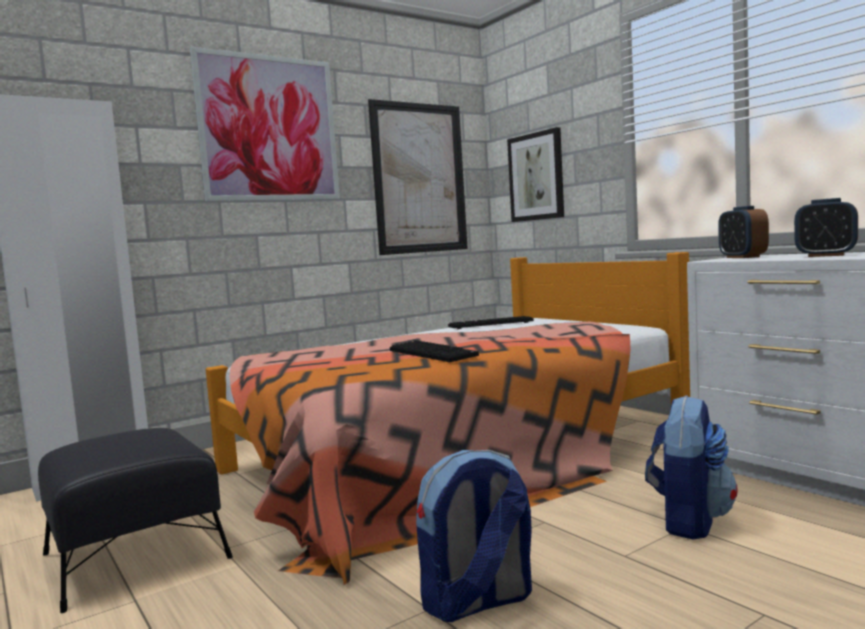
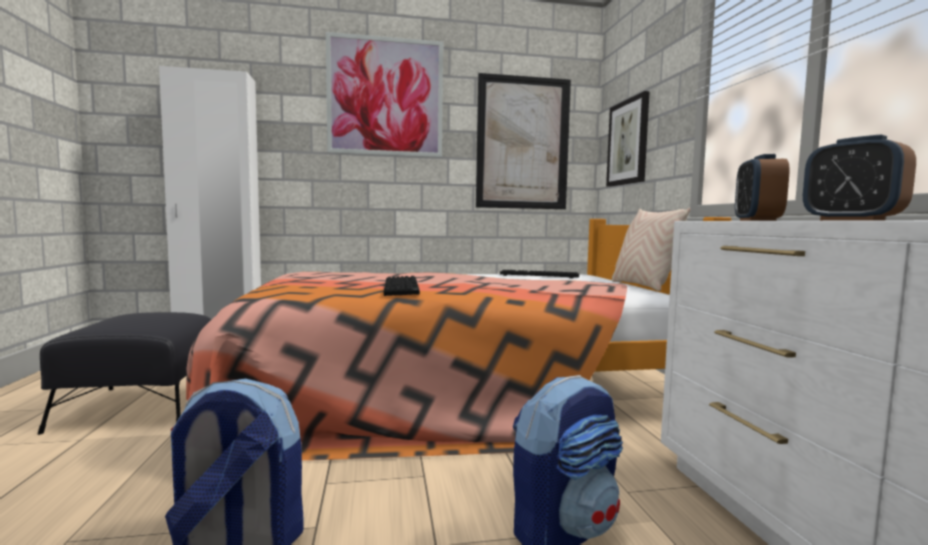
camera: 25 degrees right, 0 degrees up
(602, 321) = (643, 286): none -> beige pillow

